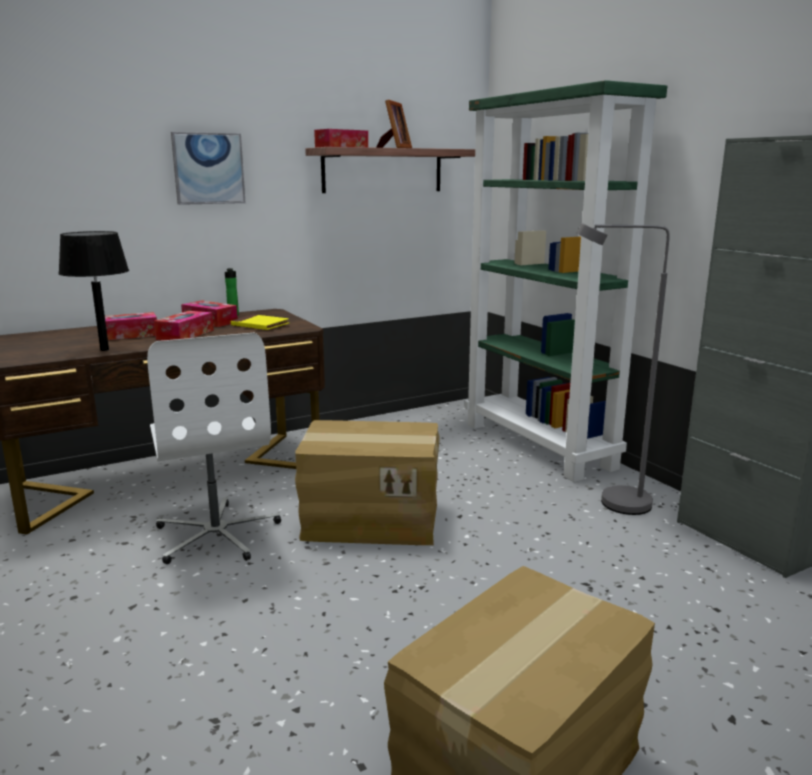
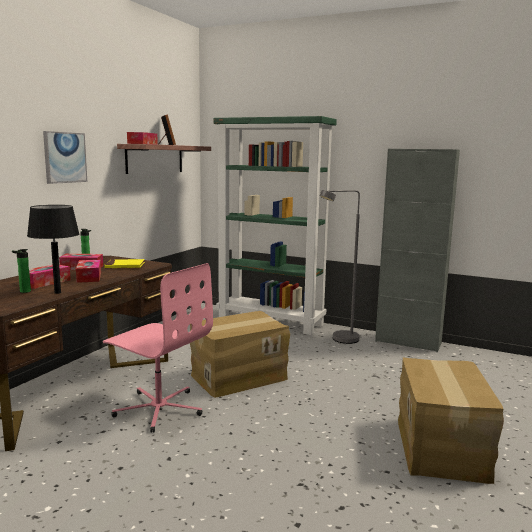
camera: 35 degrees left, 5 degrees down
(80, 343) = (23, 291): none -> bottle
(217, 534) = (159, 409): white office chair -> pink office chair

